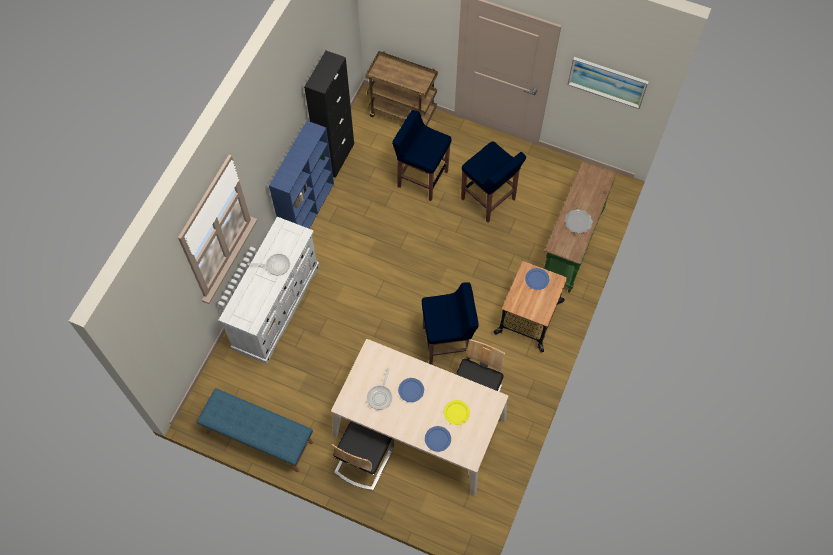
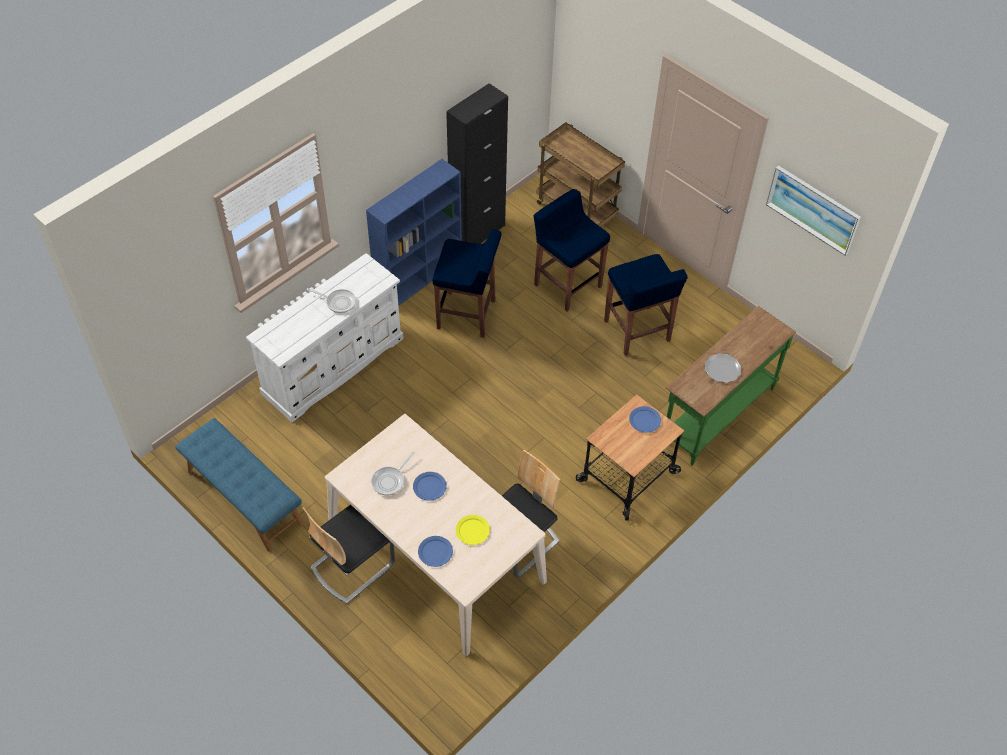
camera: 20 degrees right, 10 degrees down
(447, 343) = (514, 471): blue stool -> blue stool (467, 315)

